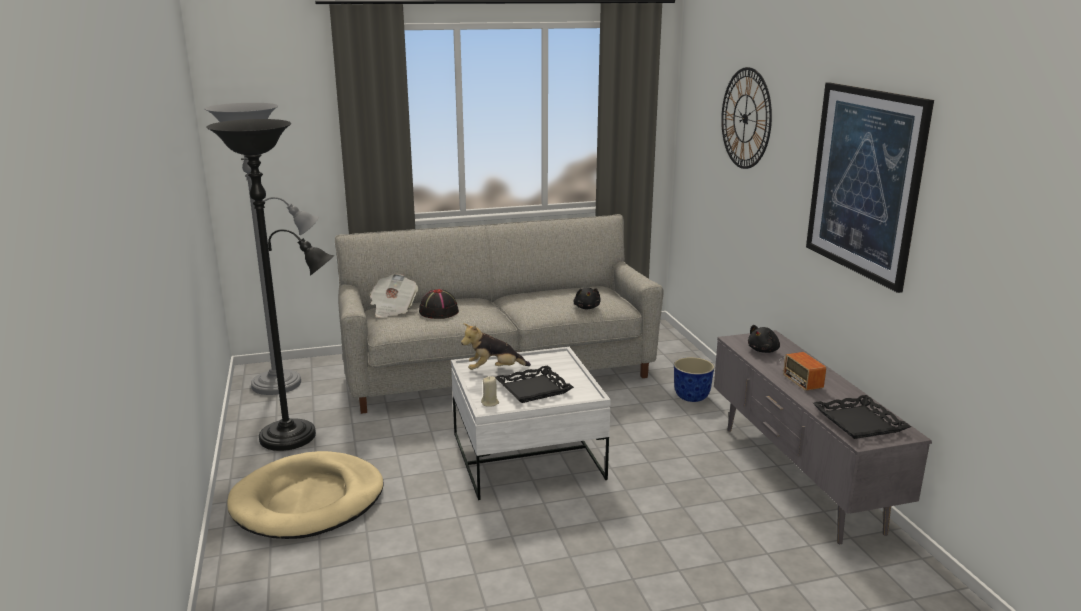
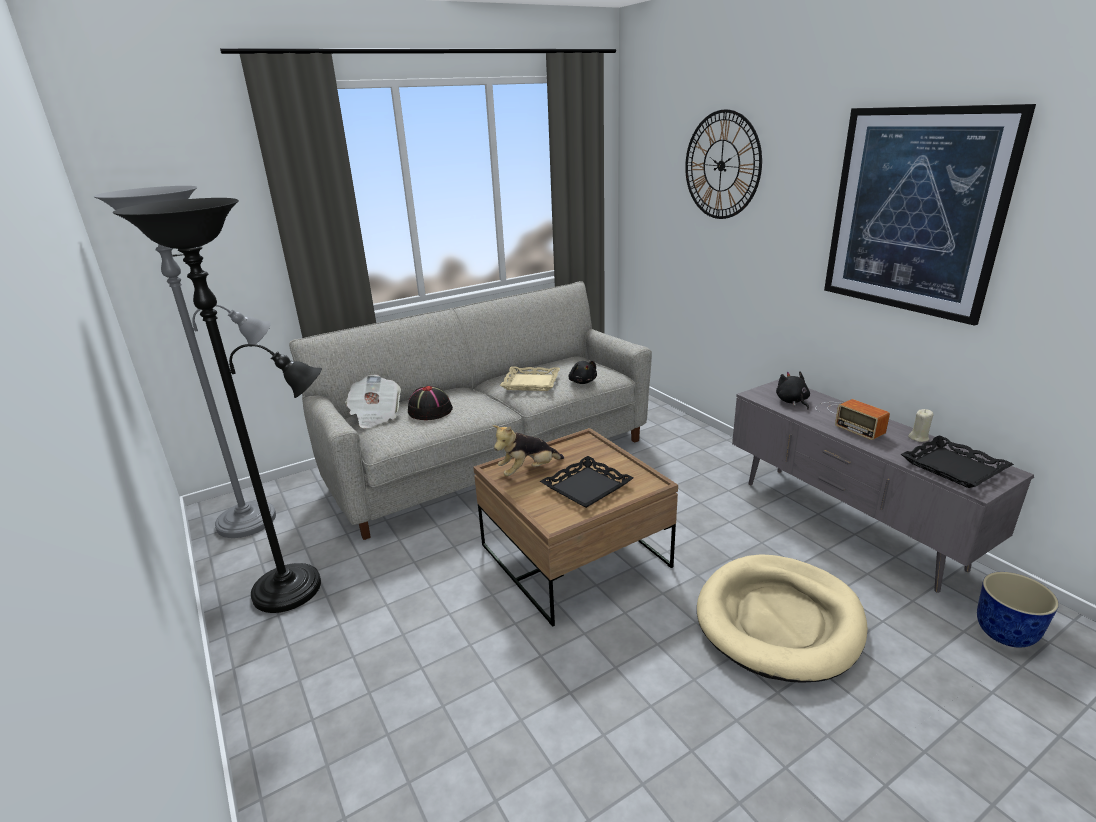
camera: 15 degrees left, 5 degrees up
(308, 501) = (349, 677): beige dog bed -> beige dog bed (779, 620)
(490, 403) = (551, 515): beige candle -> beige candle (918, 438)
(527, 456) = (574, 556): white coffee table -> brown coffee table
(540, 302) = (531, 382): none -> beige tray
(692, 397) = (692, 454): planter -> planter (1004, 633)
(764, 350) = (792, 401): black plush toy -> black plush toy turned 135 degrees clockwise

